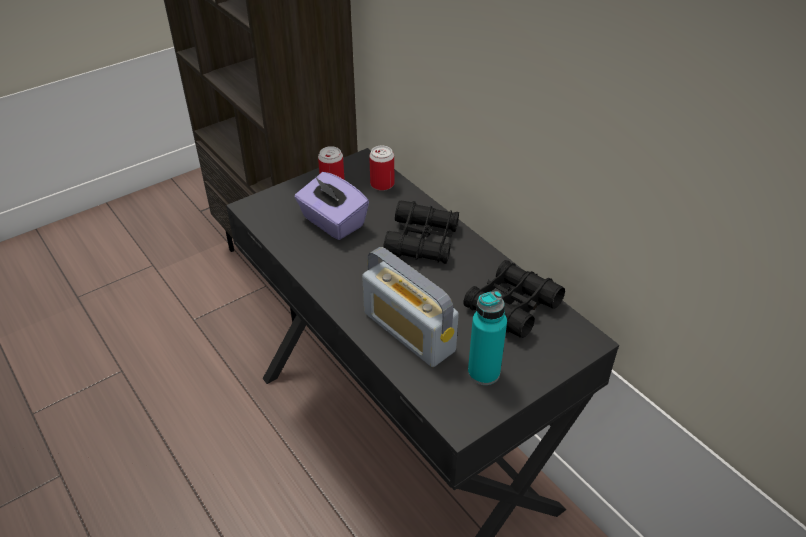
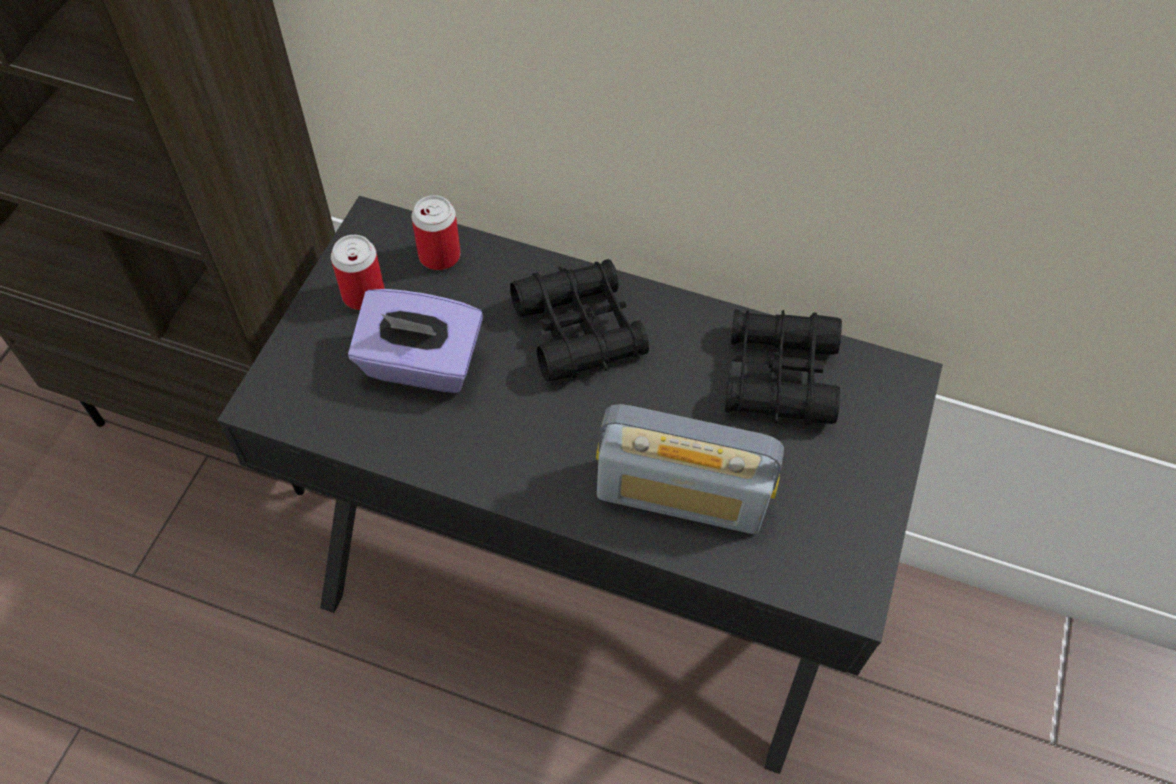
camera: 35 degrees left, 15 degrees up
(483, 373) = (822, 502): turquoise bottle -> none

